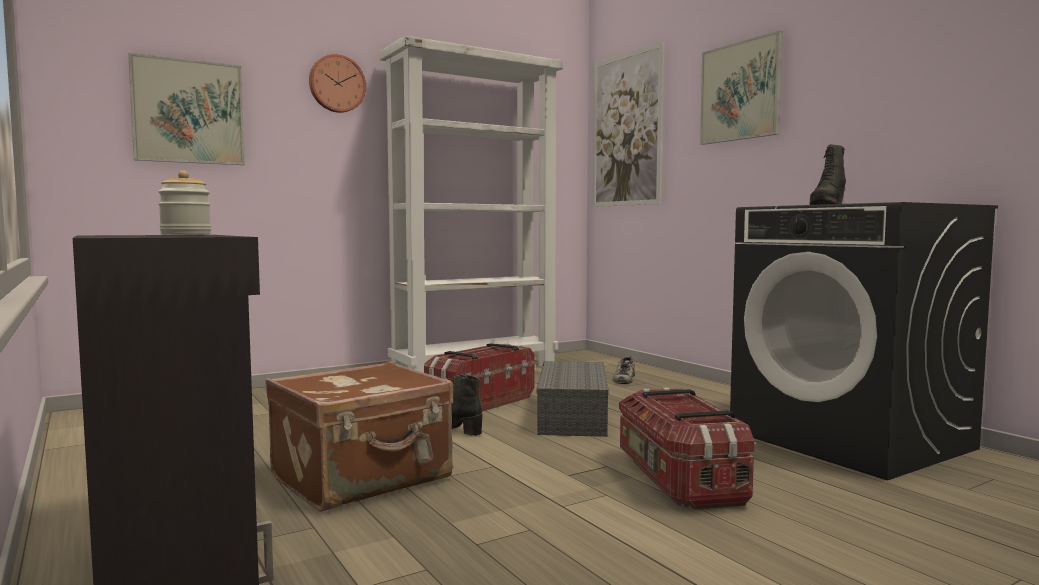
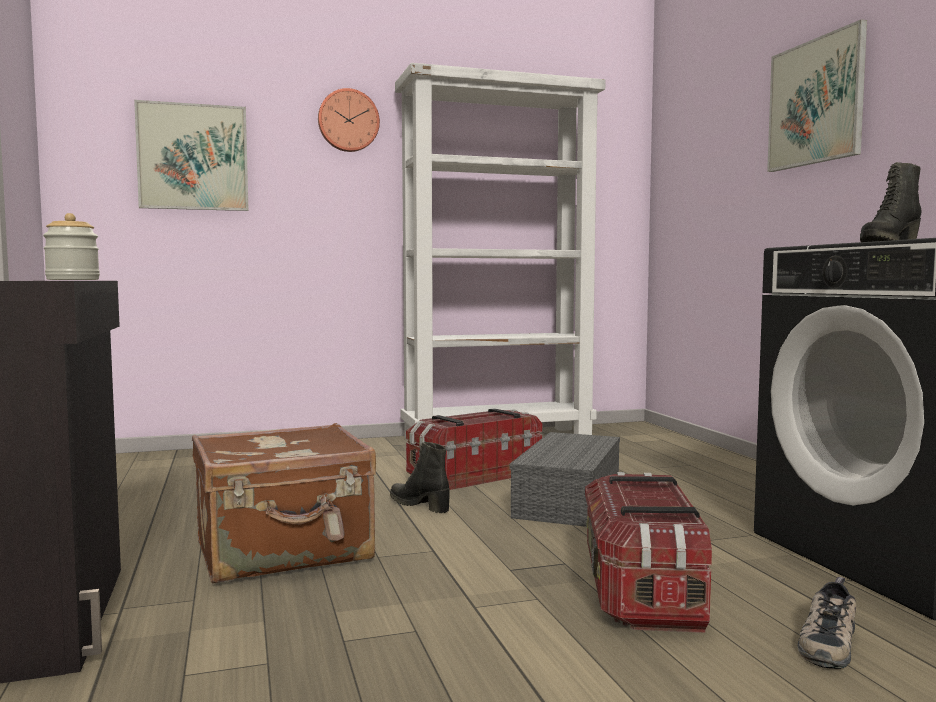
camera: 15 degrees right, 0 degrees up
(623, 378) = (664, 458): shoe -> shoe (826, 641)
(626, 130) = (690, 159): picture -> none

